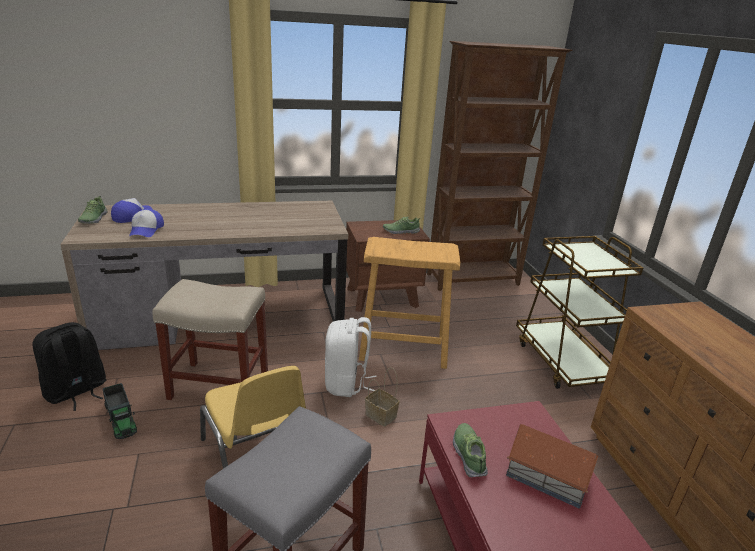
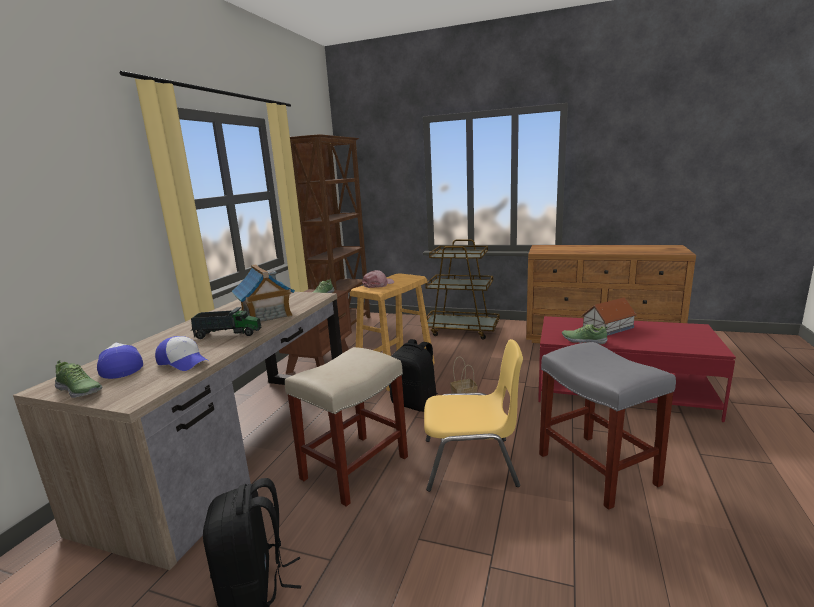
camera: 55 degrees left, 10 degrees down
(121, 419) = (350, 547): toy truck -> toy truck (228, 334)
(260, 224) = (266, 315): none -> toy house
(346, 383) = (415, 403): white backpack -> black backpack
(398, 245) = (378, 284): none -> pink cap

